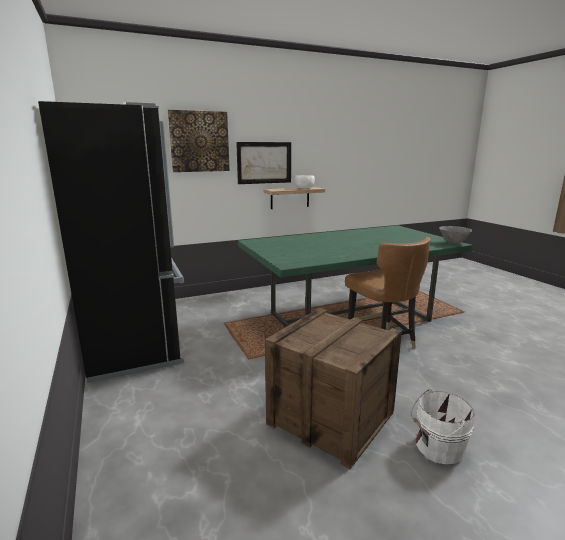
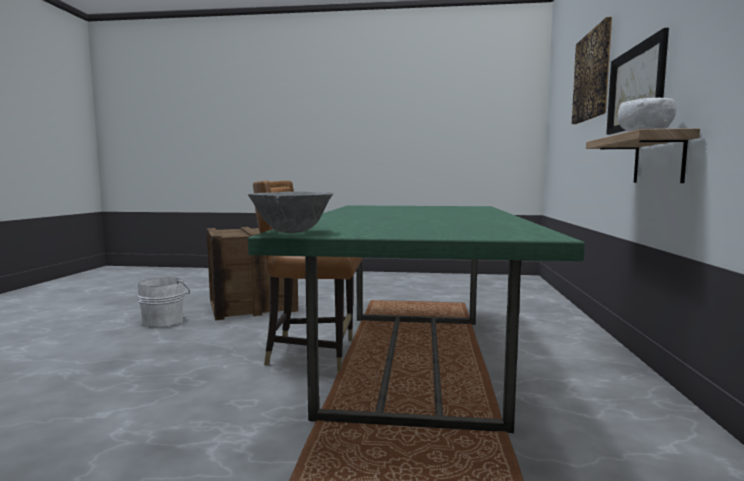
camera: 120 degrees right, 10 degrees down
(135, 342) = (449, 281): black fridge -> none

